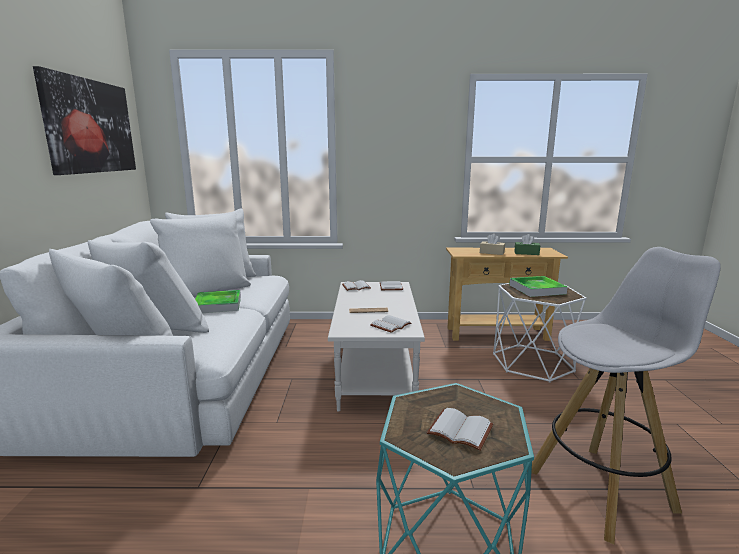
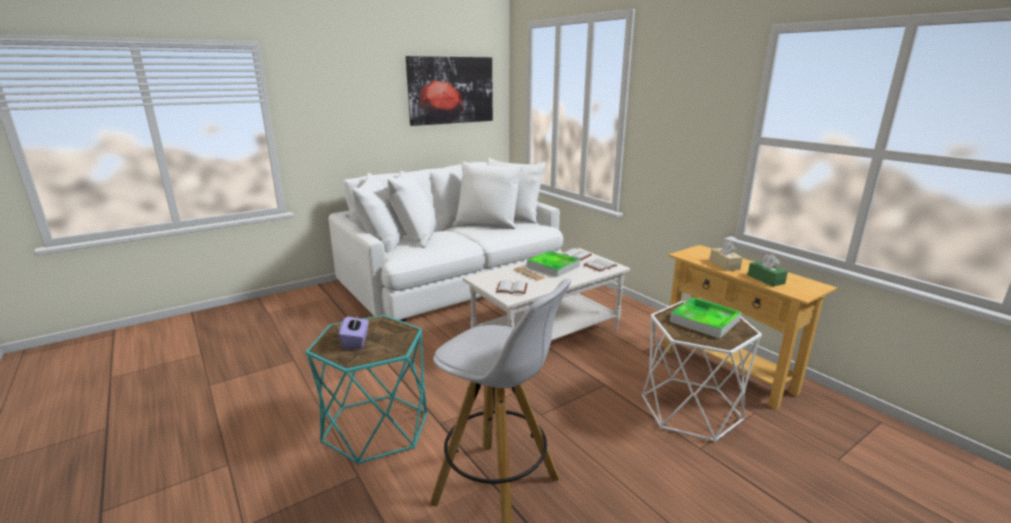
camera: 55 degrees right, 5 degrees up
(218, 305) = (466, 235): tray -> tray (553, 266)
(458, 431) = (356, 342): white book -> purple tissue box

